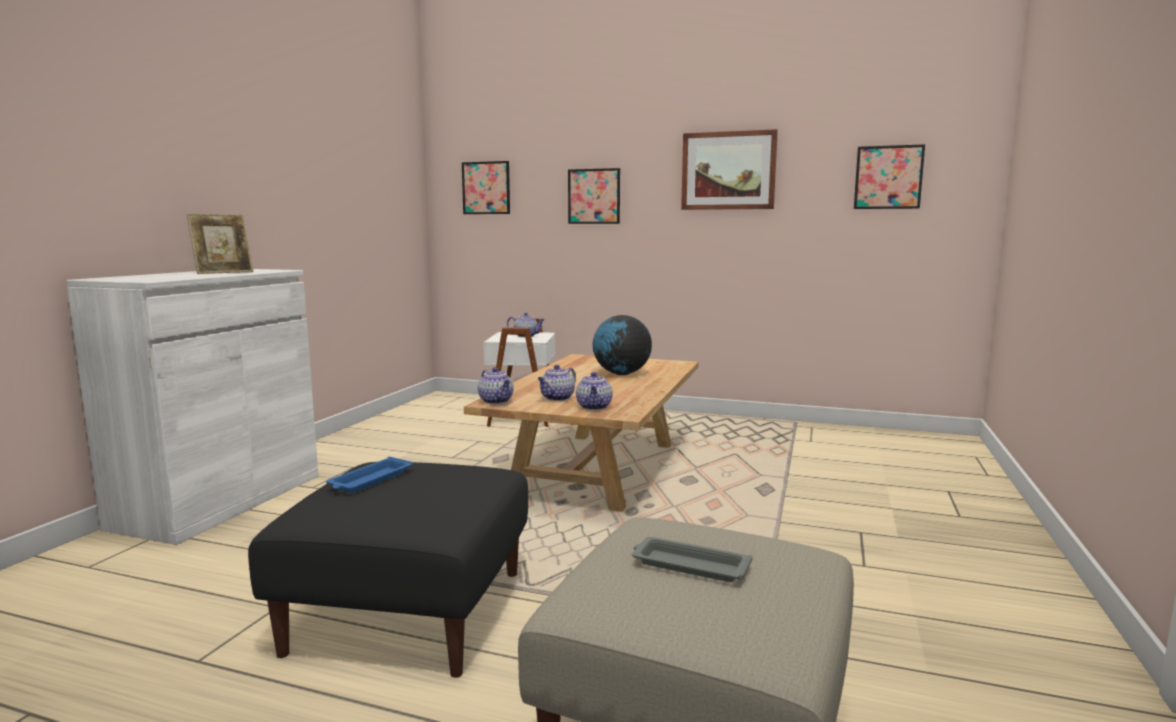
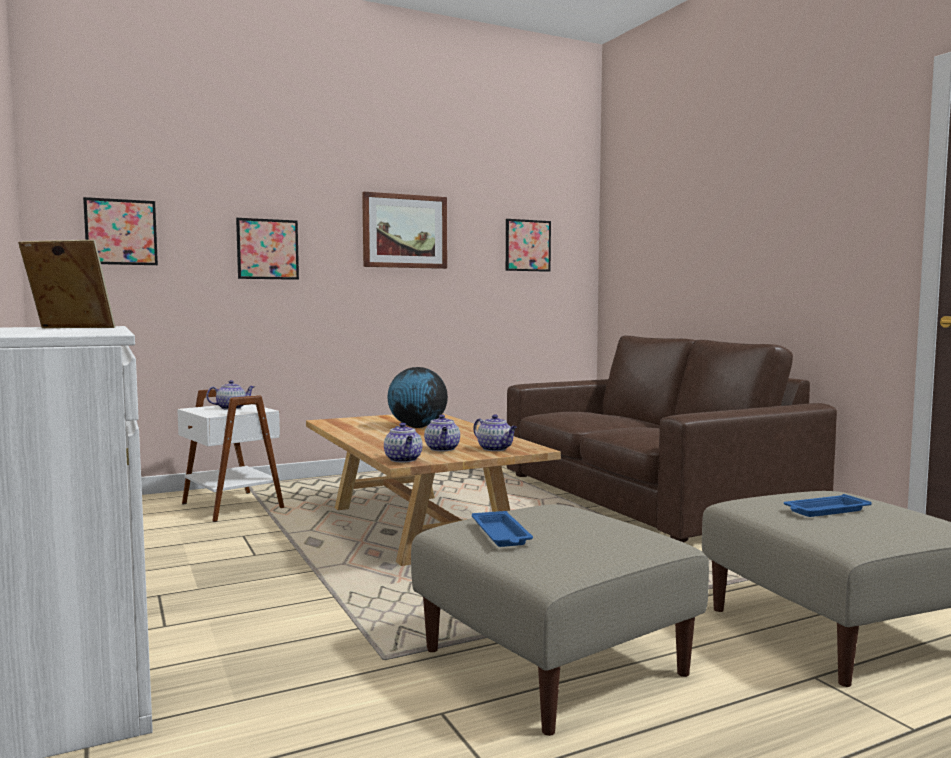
camera: 45 degrees left, 5 degrees down
(223, 272) = (70, 328): picture frame -> picture frame turned 90 degrees counterclockwise
(408, 610) = (551, 661): black ottoman -> beige ottoman
(496, 401) = (404, 460): teapot -> teapot turned 60 degrees clockwise
(688, 565) = (825, 511): grey tray -> blue tray
(896, 504) = (648, 495): none -> brown sofa

